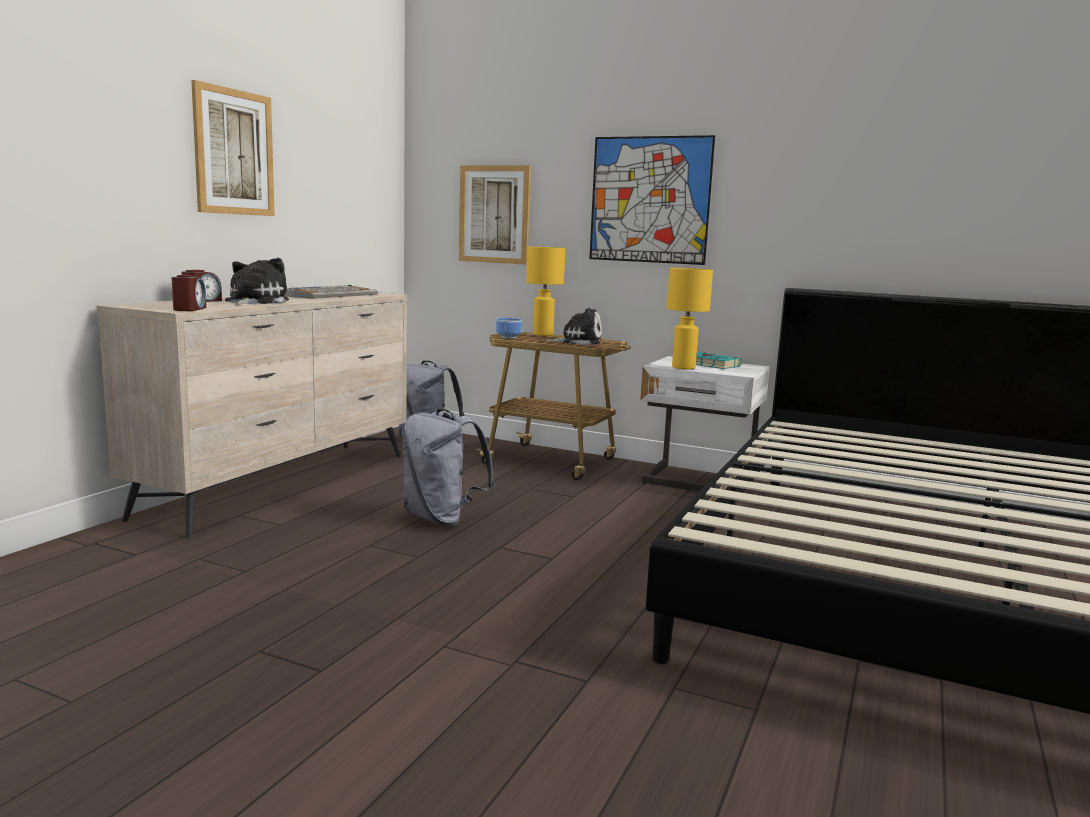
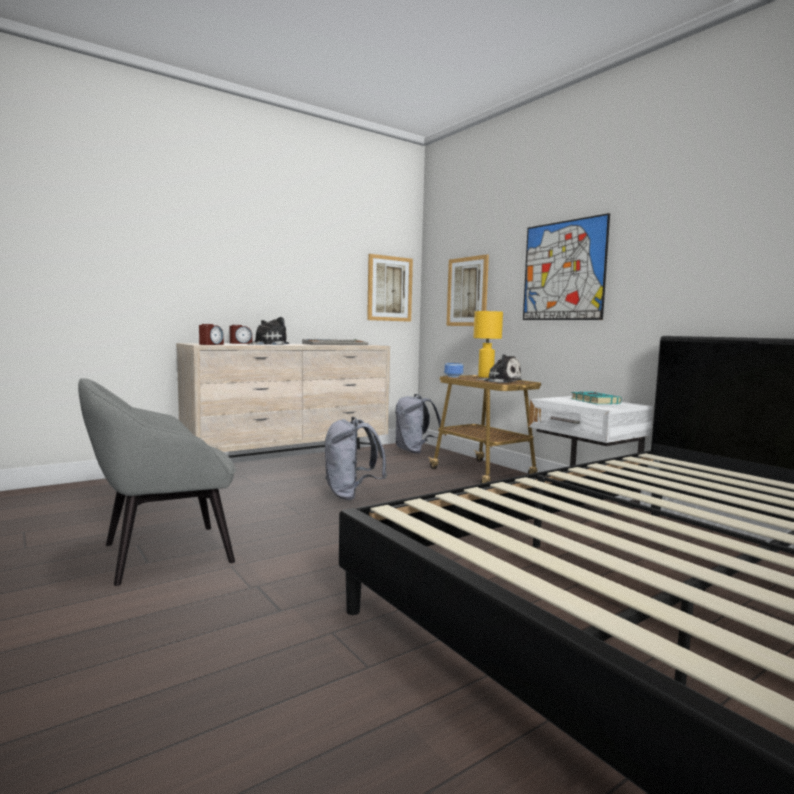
camera: 30 degrees right, 5 degrees down
(234, 152) = (278, 256): picture -> picture (389, 288)
(323, 653) = (163, 554): none -> grey armchair
(682, 368) = (561, 401): yellow table lamp -> none

